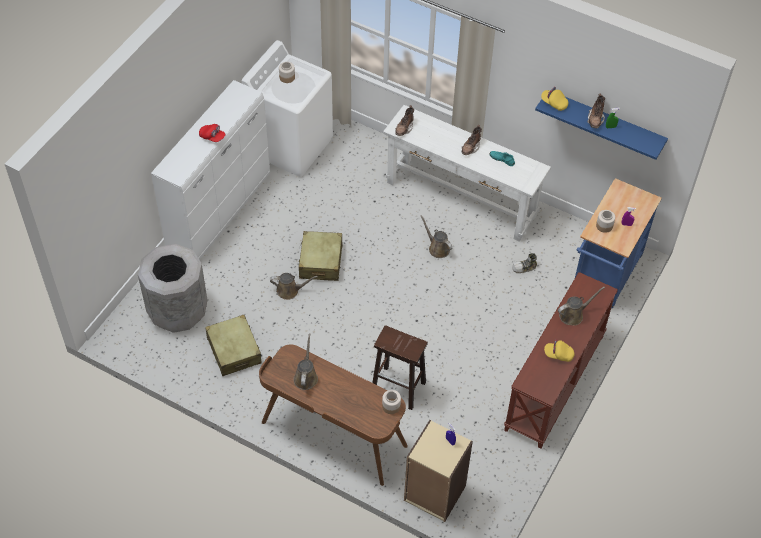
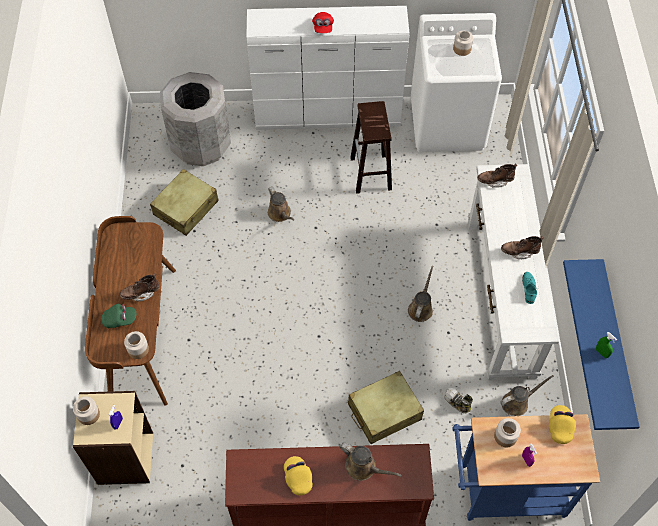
camera: 60 degrees right, 5 degrees up
(306, 376) = (131, 260): brown watering can -> brown watering can (517, 402)
(321, 262) = (330, 220): beige suitcase -> beige suitcase (384, 412)
(356, 407) = (120, 319): none -> green cap
(399, 388) = (229, 362): brown stool -> brown stool (371, 174)
(430, 457) = (89, 414): none -> jar
(554, 103) = (587, 275): yellow cap -> yellow cap (560, 427)
(595, 120) = (598, 330): brown boot -> brown boot (141, 293)

